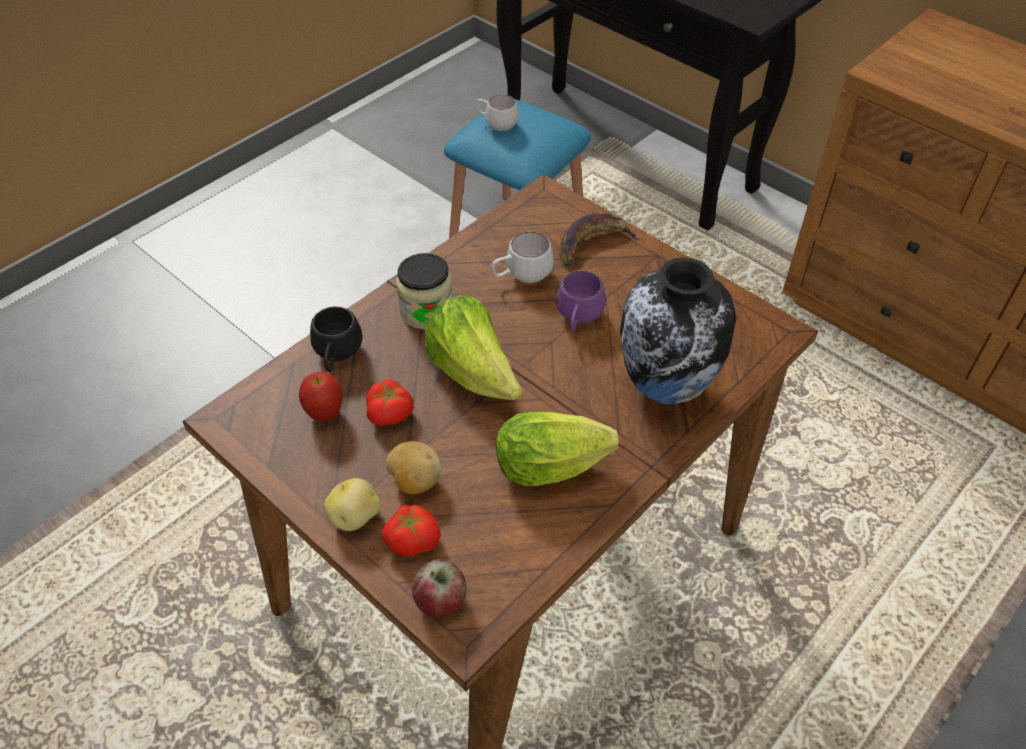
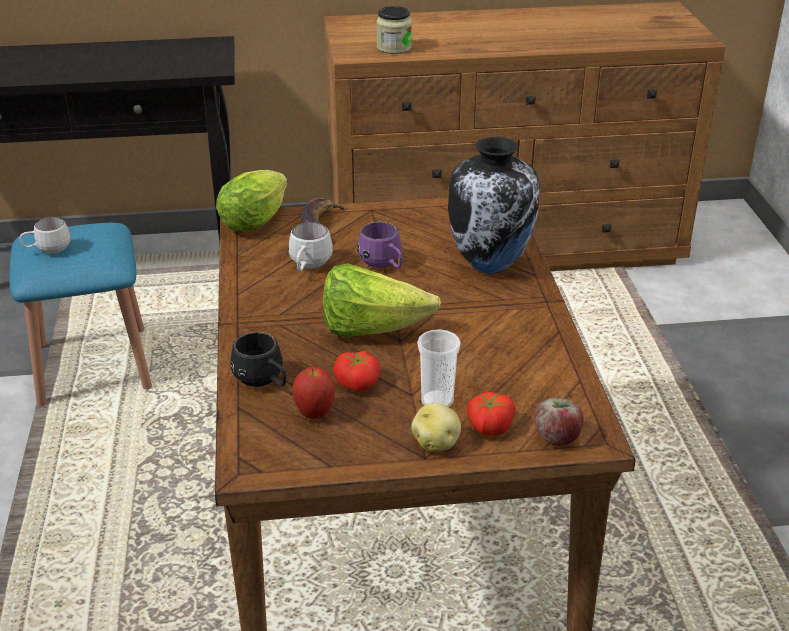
camera: 50 degrees left, 15 degrees down
(414, 481) = (437, 401): potato -> cup
(427, 311) = (279, 321): jar -> jar (394, 48)
(556, 466) = (500, 336): lettuce -> lettuce (257, 220)

